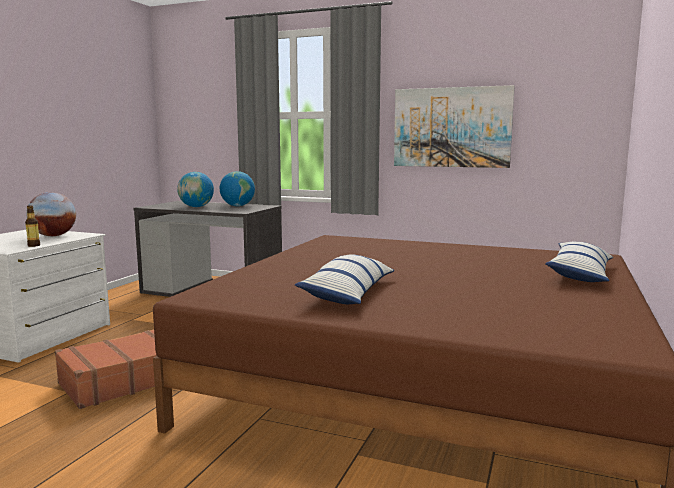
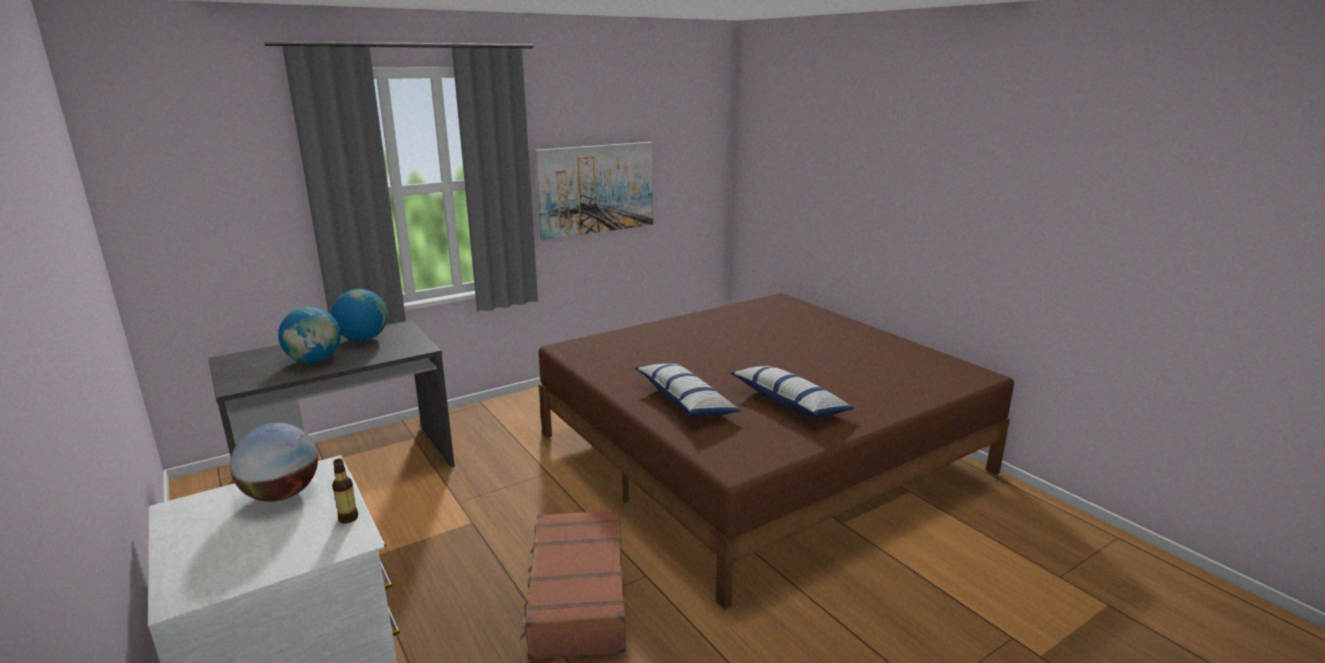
camera: 55 degrees left, 10 degrees up
(580, 274) = (820, 322): pillow -> pillow (685, 401)

